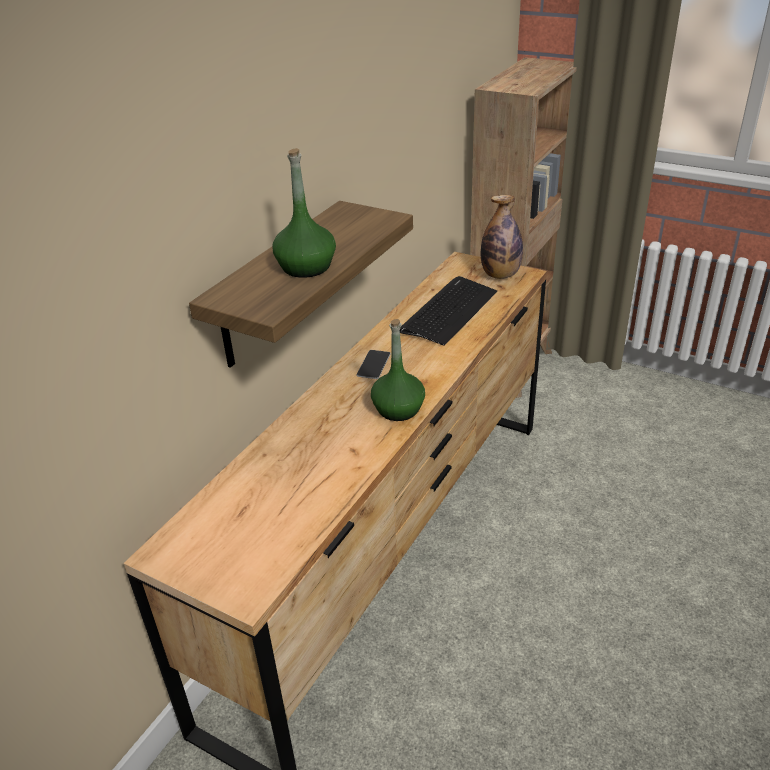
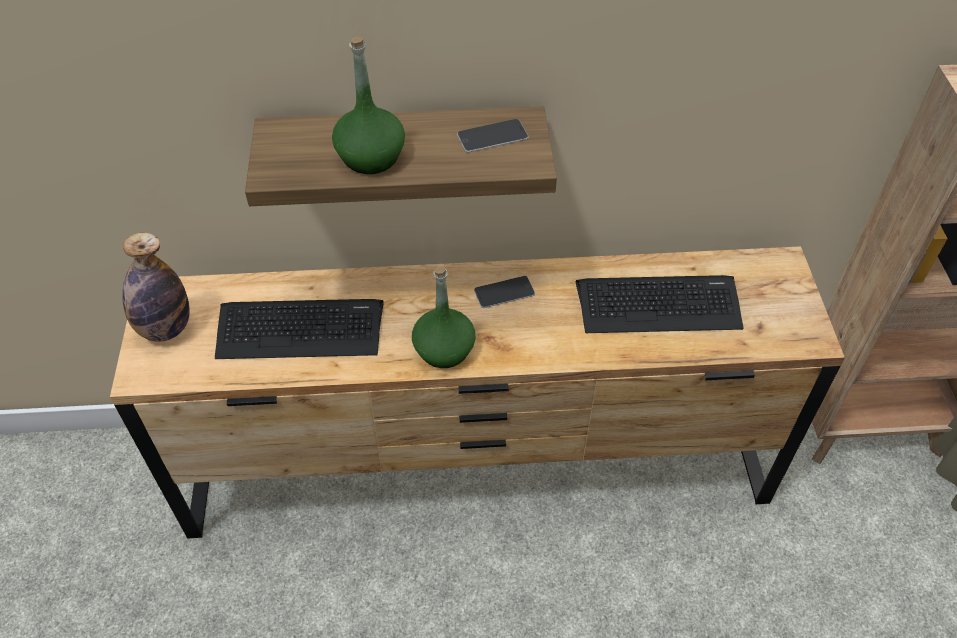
camera: 55 degrees right, 15 degrees up
(302, 475) = (300, 329): none -> keyboard
(345, 222) = (492, 136): none -> phone
(500, 275) = (786, 315): bottle -> bottle (165, 328)

